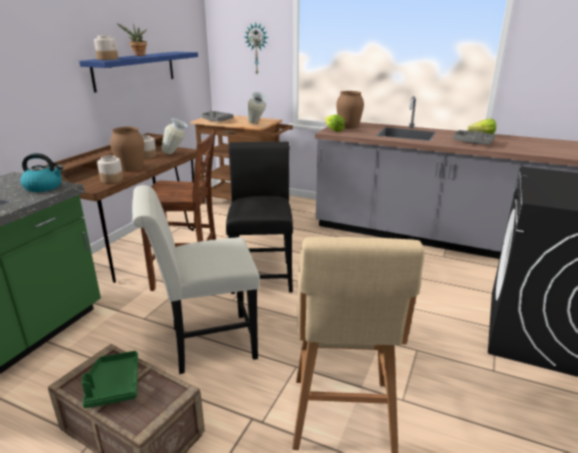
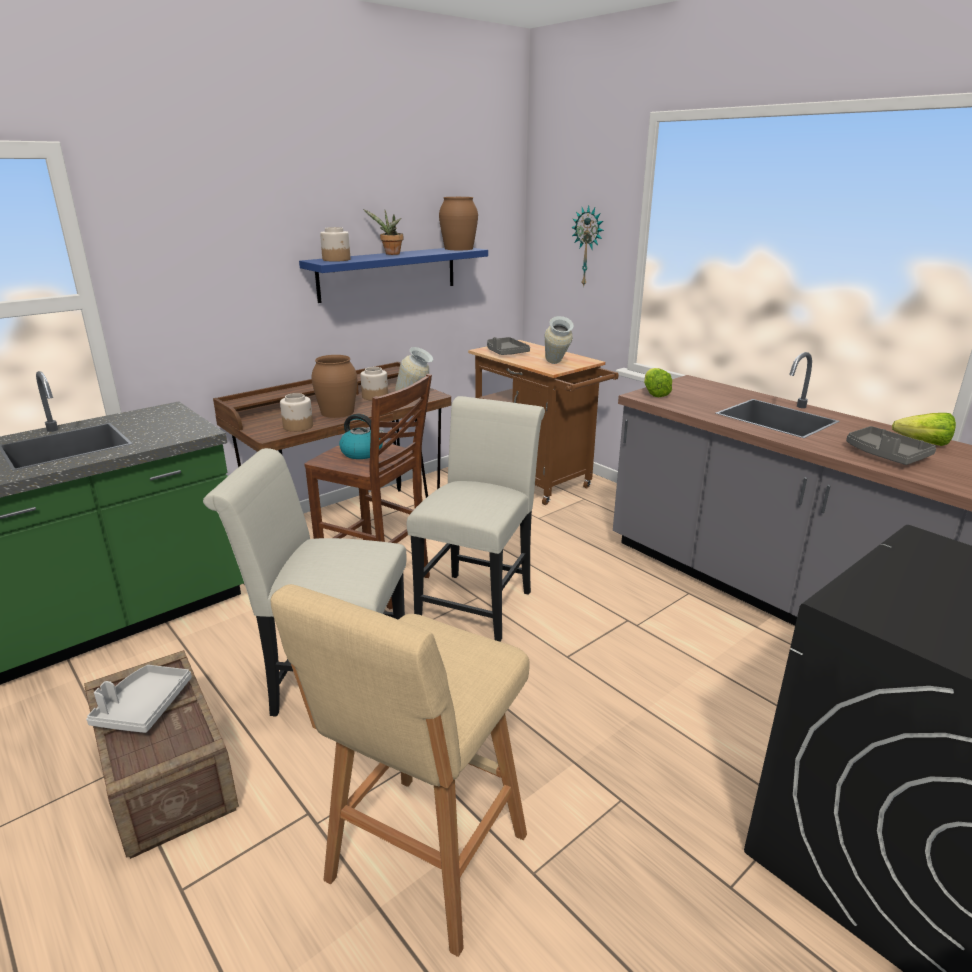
camera: 25 degrees right, 0 degrees up
(44, 187) = (183, 429): kettle -> kettle (362, 453)
(113, 386) = (143, 707): green tray -> grey tray
(262, 274) = (478, 601): black chair -> white chair
(348, 126) = (689, 389): brown vase -> brown vase (458, 248)

